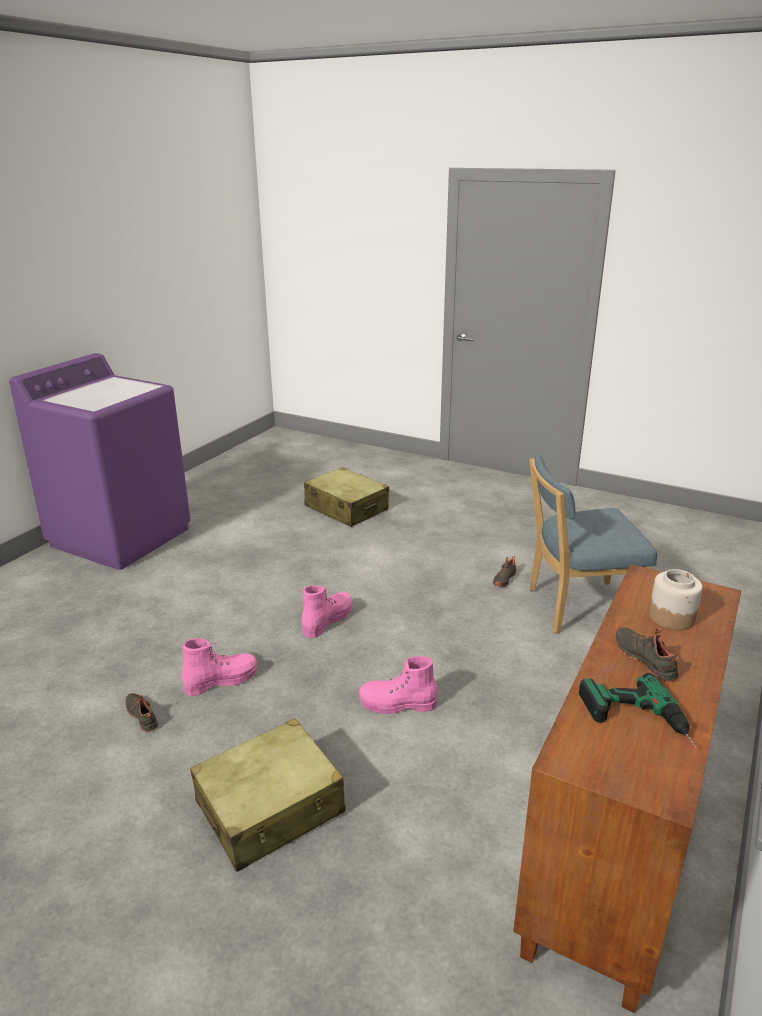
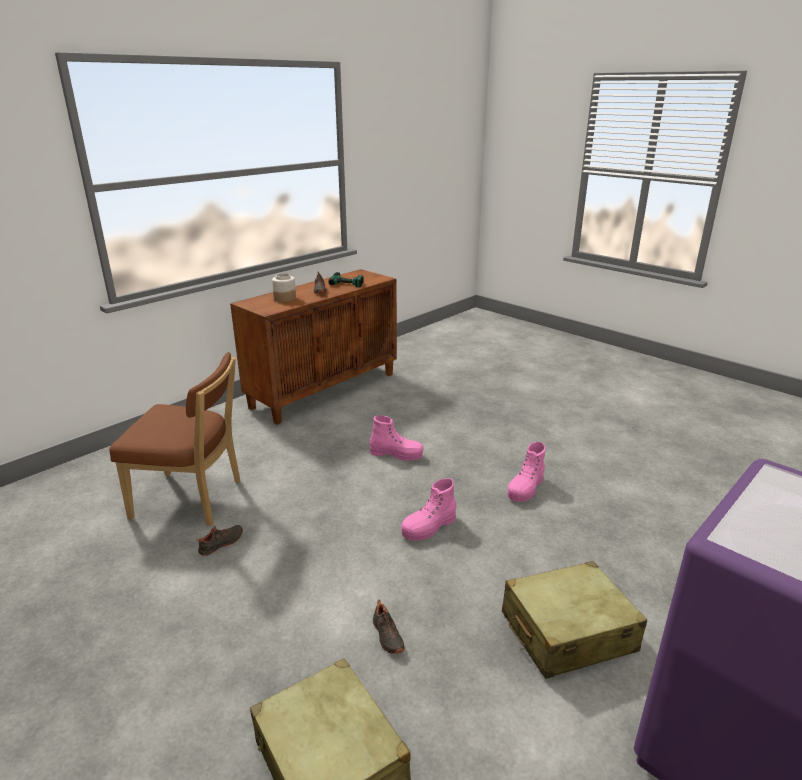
camera: 165 degrees left, 0 degrees up
(143, 715) = (579, 474): black shoe -> black shoe (386, 636)
(221, 680) = (525, 488): pink boot -> pink boot turned 45 degrees counterclockwise
(270, 808) = (486, 421): beige suitcase -> beige suitcase (567, 632)
(576, 607) = (192, 500): blue chair -> brown chair

